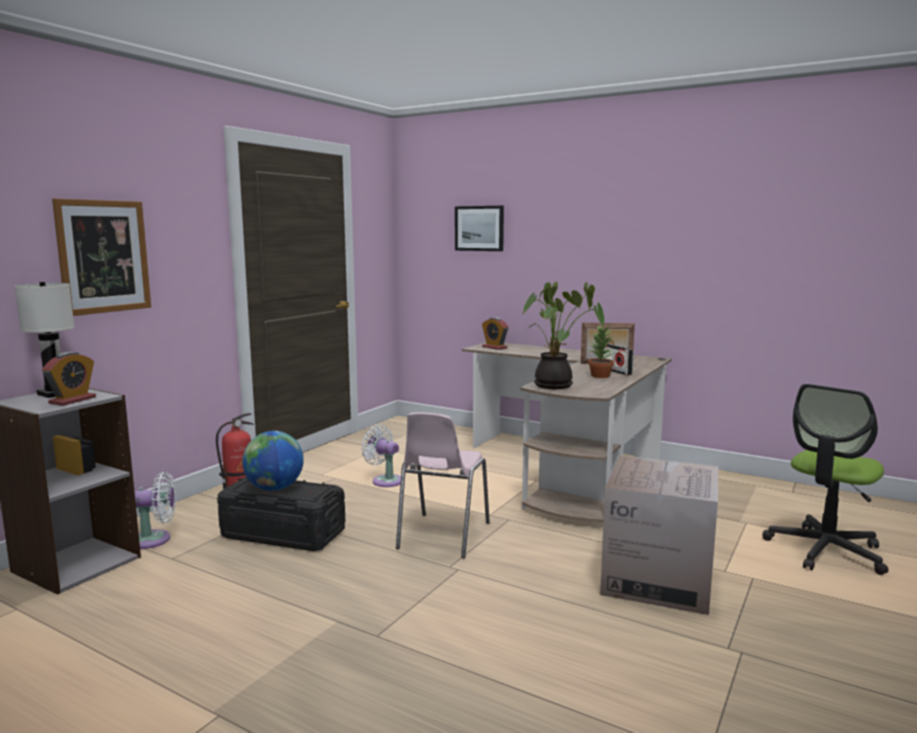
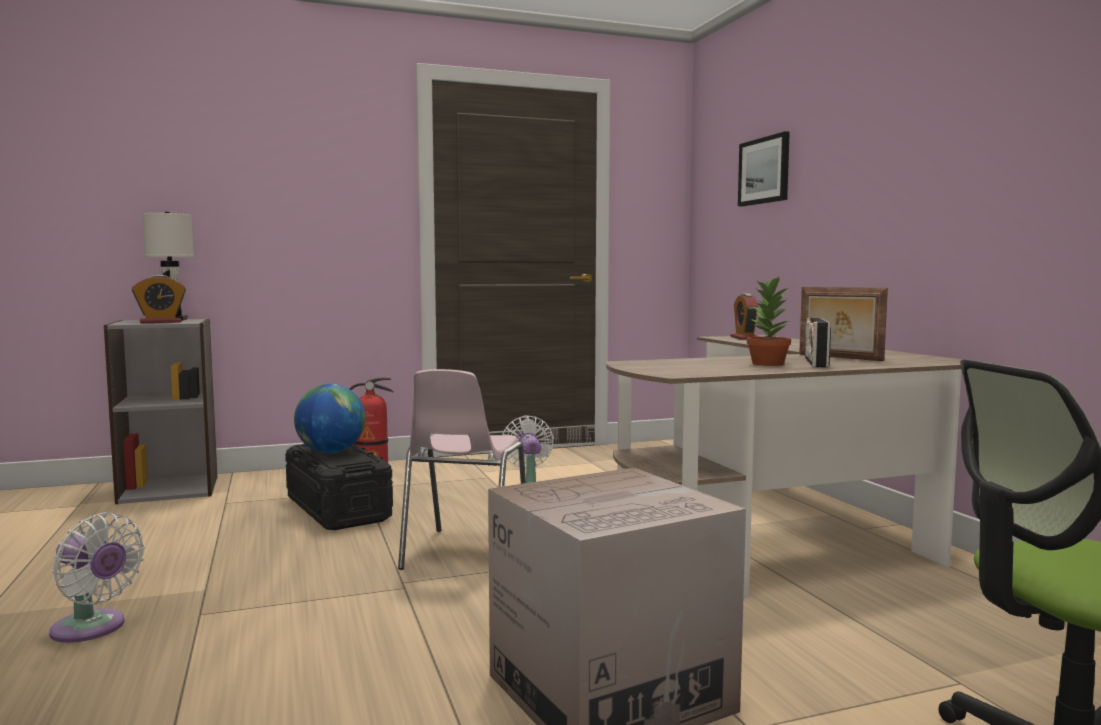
camera: 40 degrees right, 5 degrees down
(103, 256) = (256, 197): picture -> none
(155, 540) = (247, 487): white fan -> white fan (92, 629)
(442, 536) = (464, 553): pink chair -> pink chair turned 45 degrees counterclockwise
(556, 386) = (655, 364): potted plant -> none

